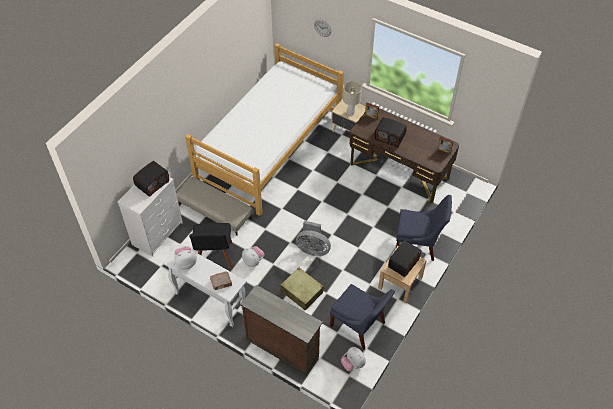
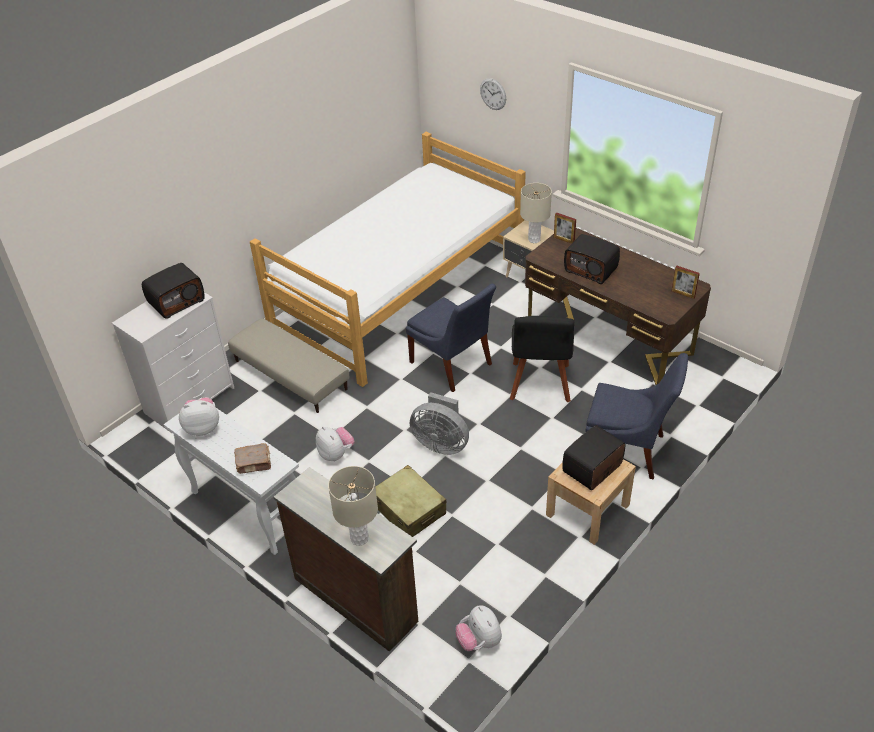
camera: 10 degrees right, 10 degrees down
(214, 258) = (272, 443): black chair -> black chair (540, 385)
(292, 324) = (359, 538): none -> beige table lamp
(359, 326) = (502, 576): blue chair -> blue chair (452, 365)

